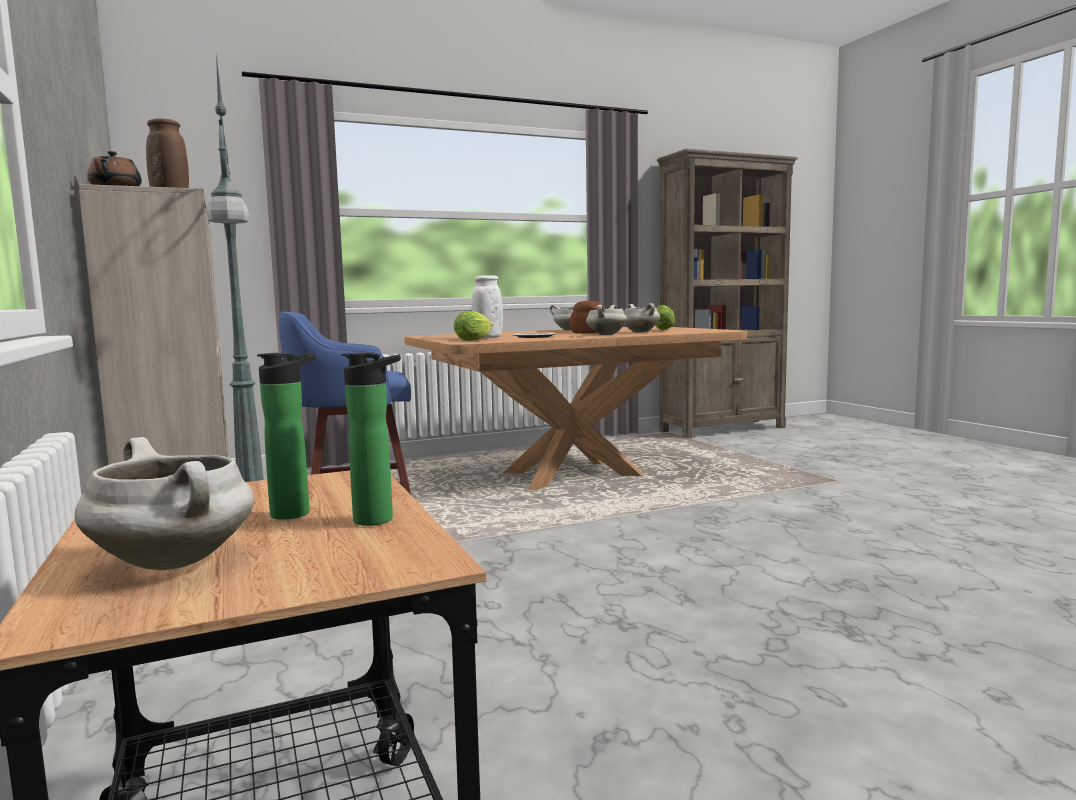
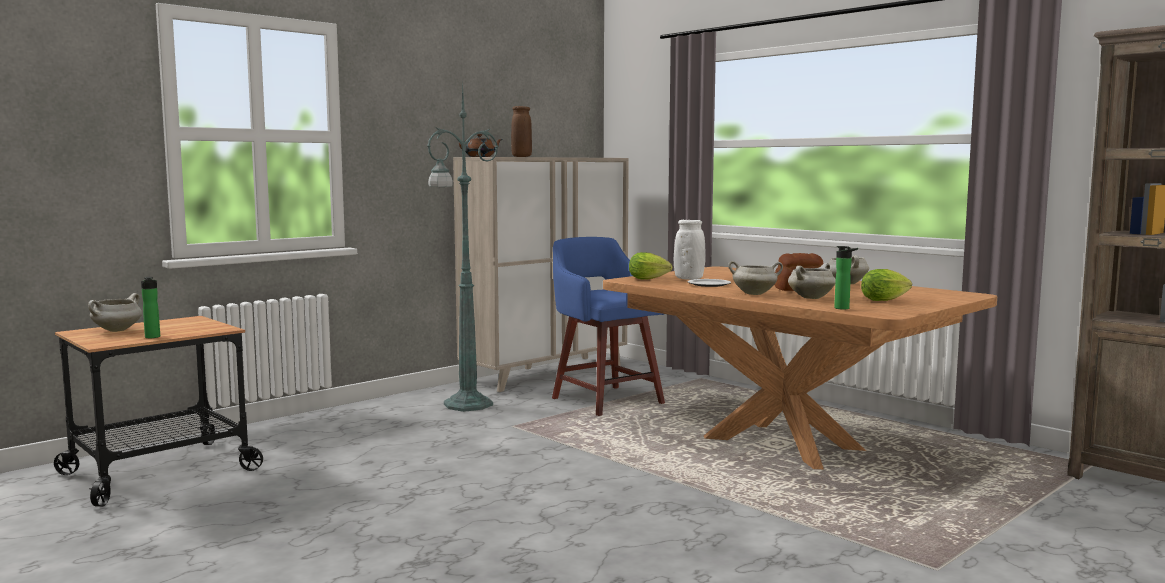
camera: 70 degrees right, 0 degrees up
(296, 513) = (167, 331): bottle -> bottle (844, 308)

